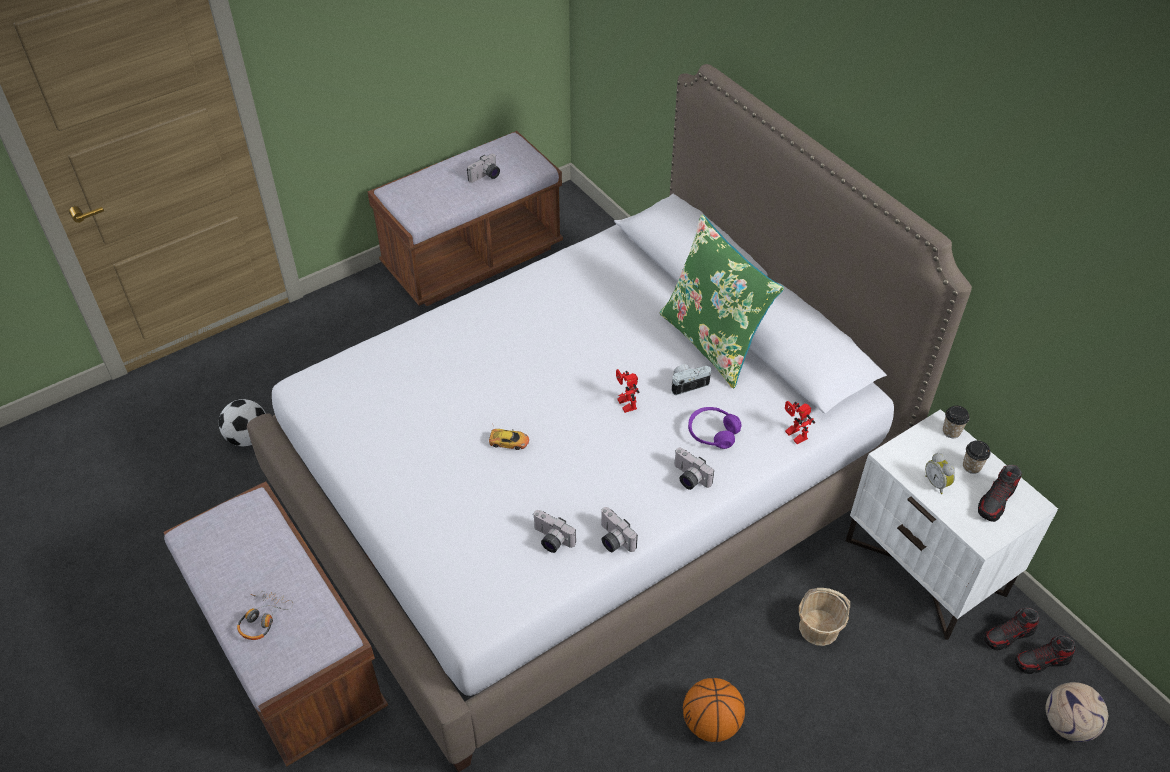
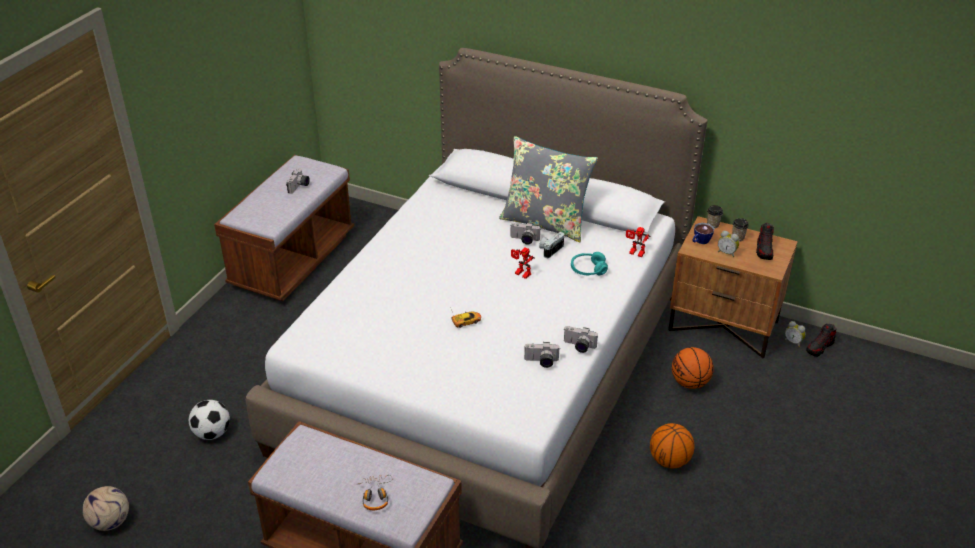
camera: 30 degrees left, 10 degrees down
(688, 478) = (595, 298): camera -> camera (524, 240)
(712, 433) = (588, 269): purple headphones -> turquoise headphones
(713, 341) = (545, 222): green pillow -> grey pillow
(818, 627) = (689, 382): basket -> basketball
(912, 450) = (700, 241): none -> cup
(926, 567) = (724, 325): white nightstand -> brown nightstand
(1008, 635) = (793, 342): shoe -> alarm clock
(1067, 723) = (856, 372): football -> football (110, 521)

